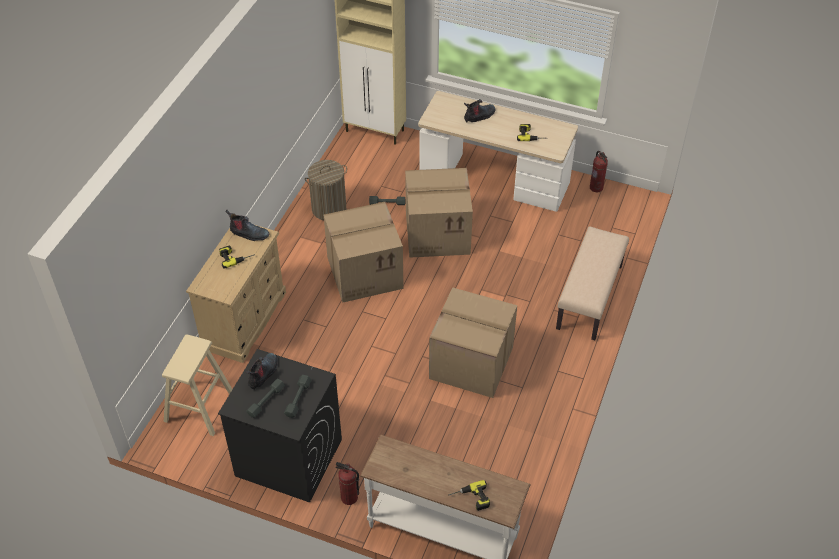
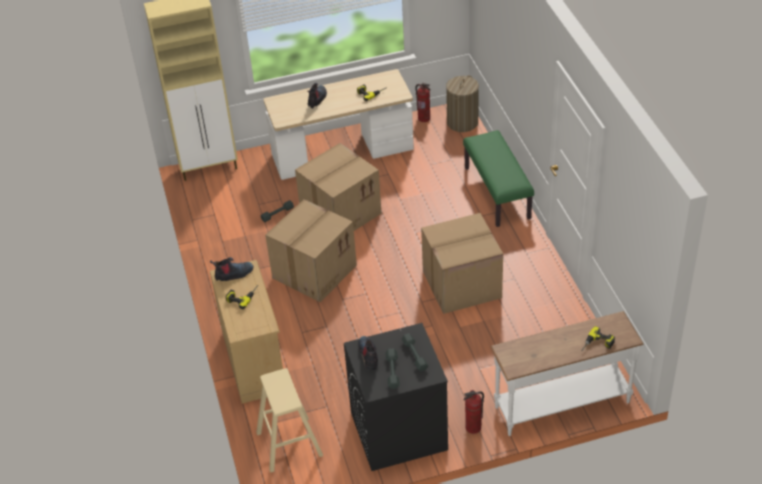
camera: 35 degrees left, 5 degrees down
(329, 209) = (234, 243): laundry basket -> laundry basket (462, 122)
(590, 297) = (497, 193): beige bench -> green bench

